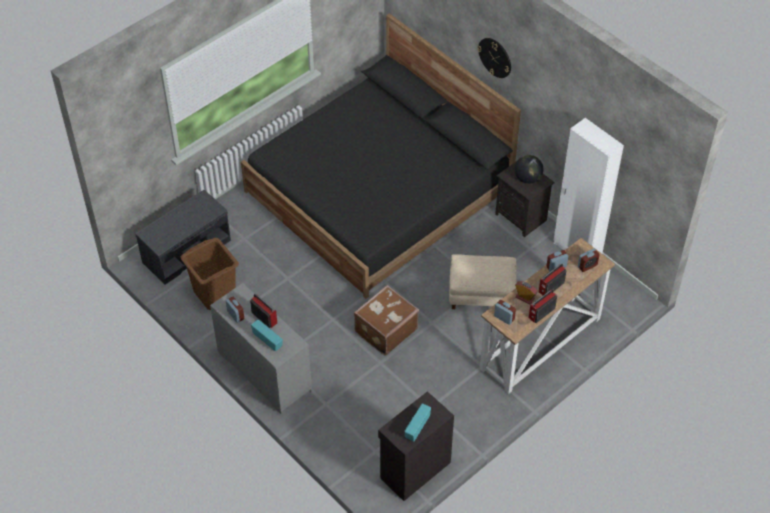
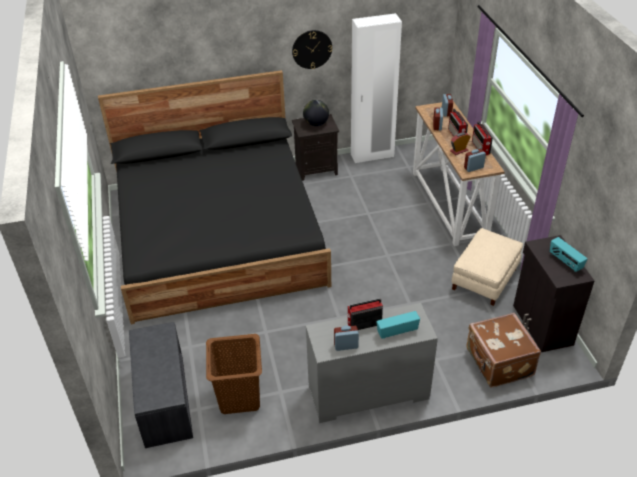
camera: 60 degrees left, 10 degrees down
(385, 330) = (375, 287): brown suitcase -> brown suitcase (498, 363)
(481, 294) = (376, 217): beige ottoman -> beige ottoman (485, 279)
(495, 57) = (238, 40): wall clock -> wall clock (312, 49)

